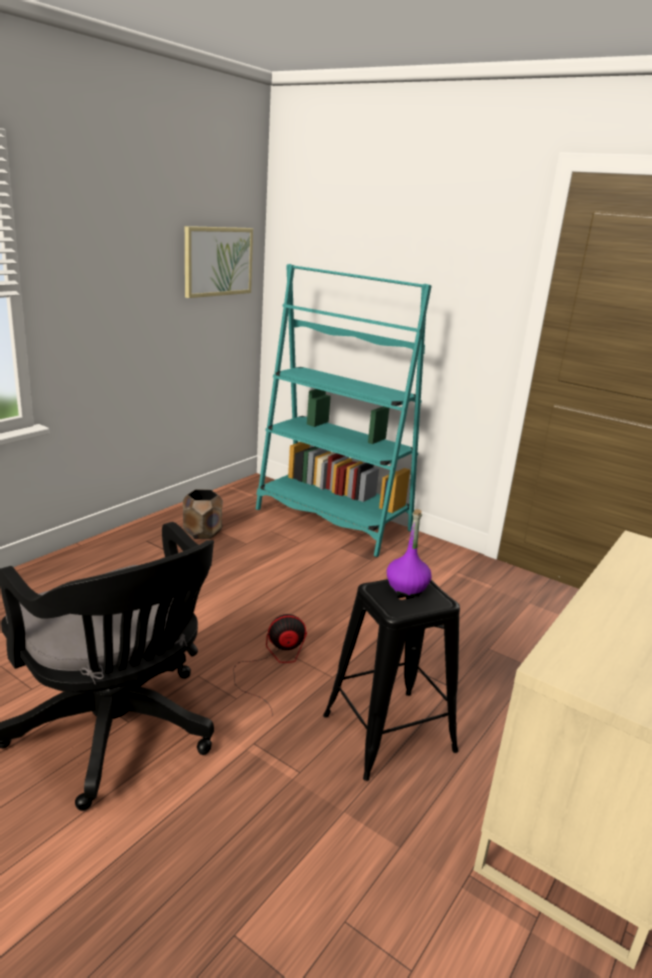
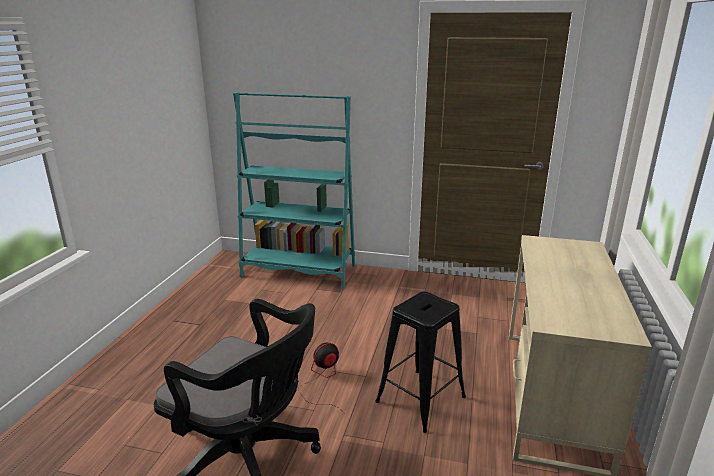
camera: 20 degrees left, 0 degrees up
(203, 532) = (212, 303): brown planter -> none
(218, 261) = (177, 96): picture -> none
(407, 588) = (422, 302): purple bottle -> none

